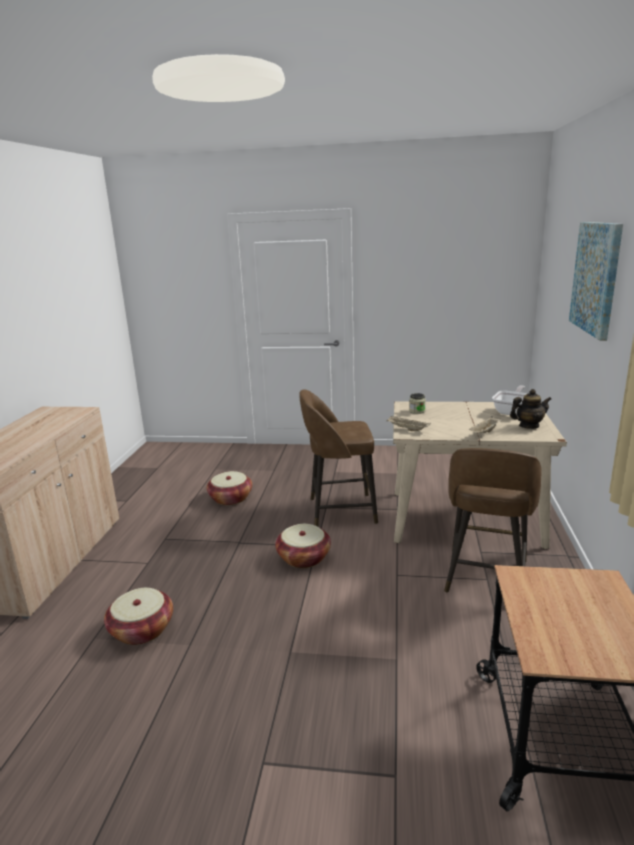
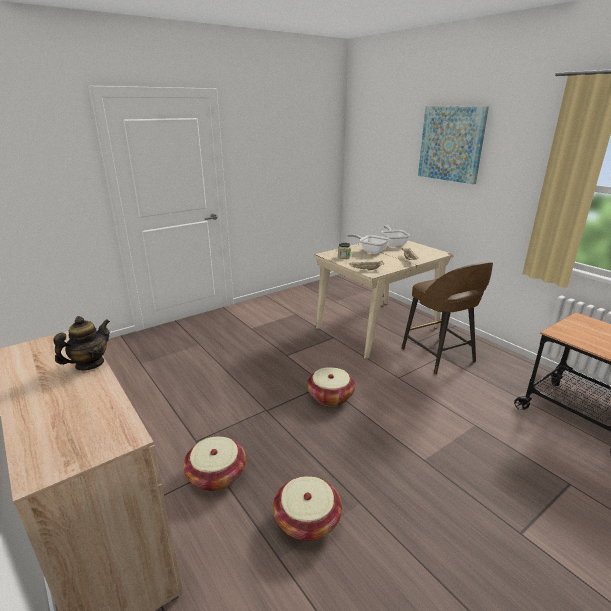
camera: 45 degrees left, 5 degrees up
(230, 498) = (200, 381): basket -> basket (216, 475)
(339, 510) = (300, 353): brown stool -> none
(463, 412) = (371, 250): none -> frying pan
(528, 426) = (419, 250): teapot -> teapot (89, 364)

